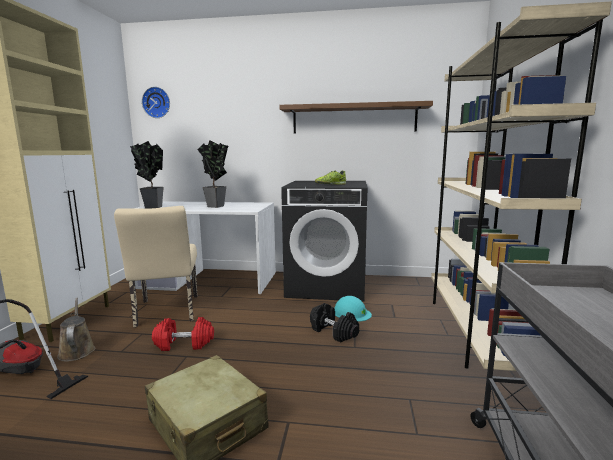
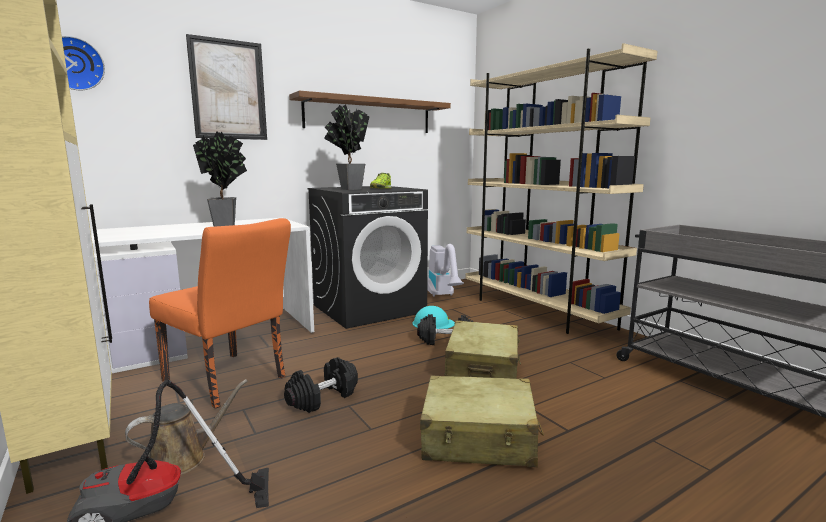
camera: 40 degrees left, 0 degrees up
(77, 350) = (183, 458): brown watering can -> brown watering can turned 120 degrees clockwise
(151, 207) = (119, 236): potted plant -> potted plant (347, 189)
(166, 313) = (230, 382): beige chair -> orange chair
(184, 344) = (323, 398): red dumbbell -> black dumbbell
(241, 109) = (228, 90): none -> picture
(318, 368) = (483, 367): none -> beige suitcase
(405, 290) = (443, 296): none -> vacuum cleaner

